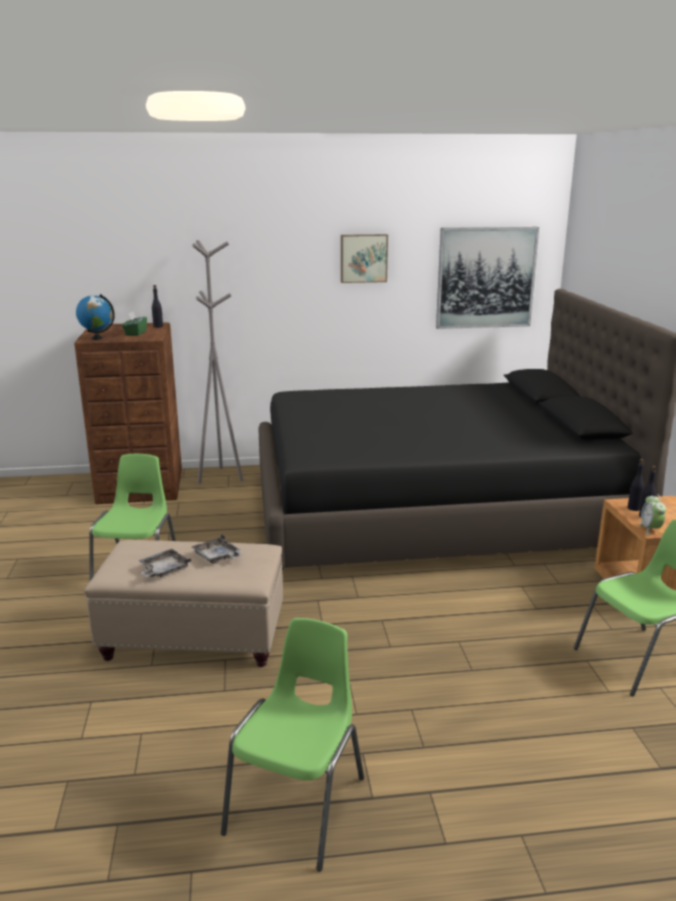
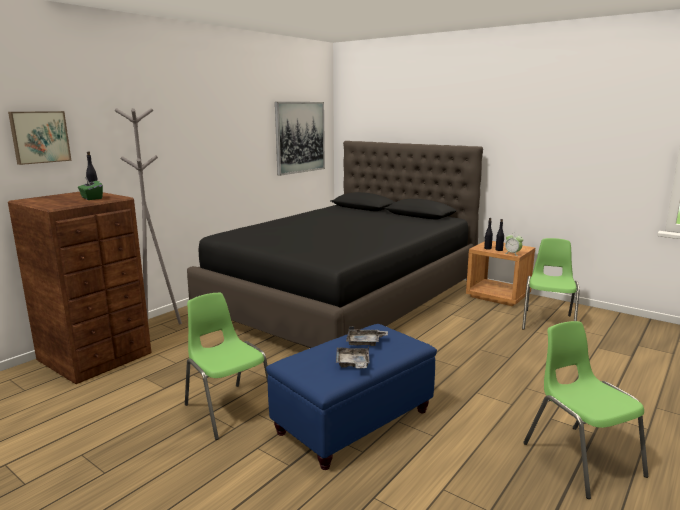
camera: 45 degrees left, 5 degrees down
(97, 338) = (65, 205): globe -> none
(195, 638) = (354, 421): beige ottoman -> blue ottoman
(363, 258) = (232, 124): picture -> picture (39, 137)

